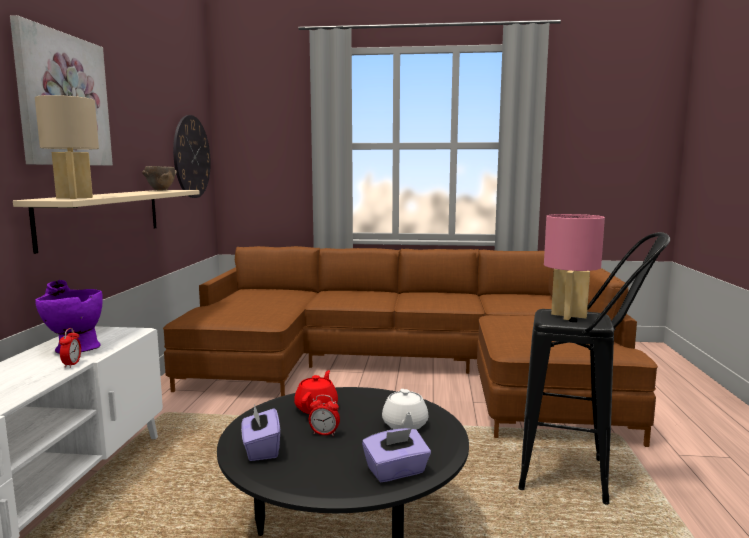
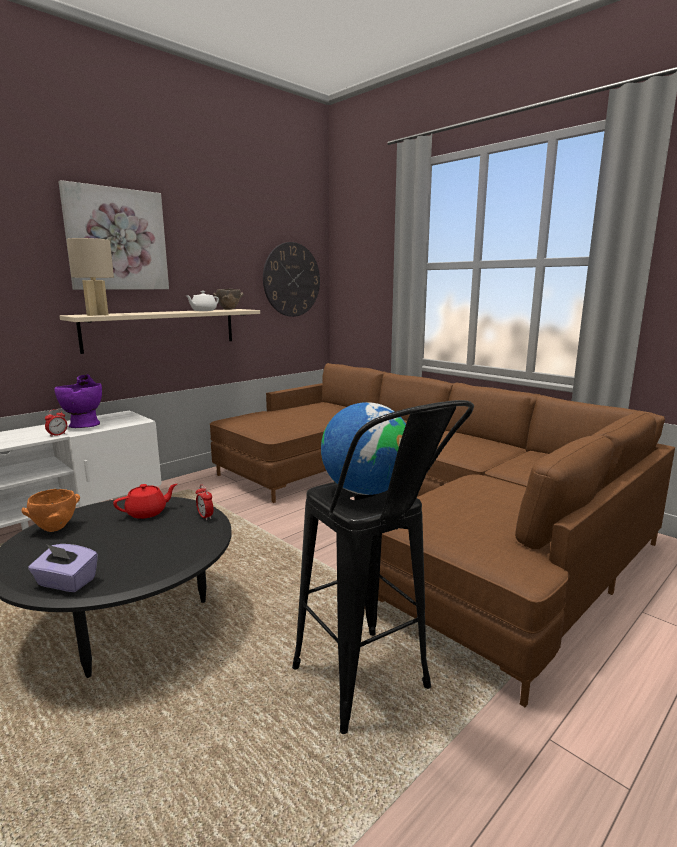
camera: 40 degrees right, 5 degrees up
(261, 449) = (54, 528): purple tissue box -> orange bowl
(324, 433) = (104, 534): alarm clock -> alarm clock (205, 517)
(404, 425) = (158, 550): white teapot -> white teapot (203, 311)
(569, 316) = (366, 491): pink table lamp -> globe

